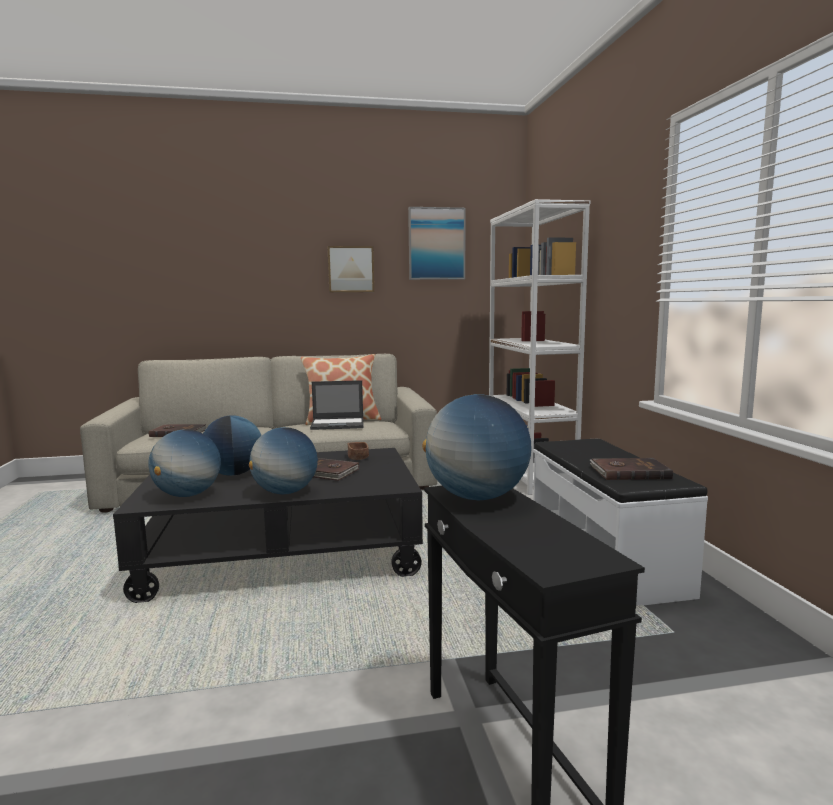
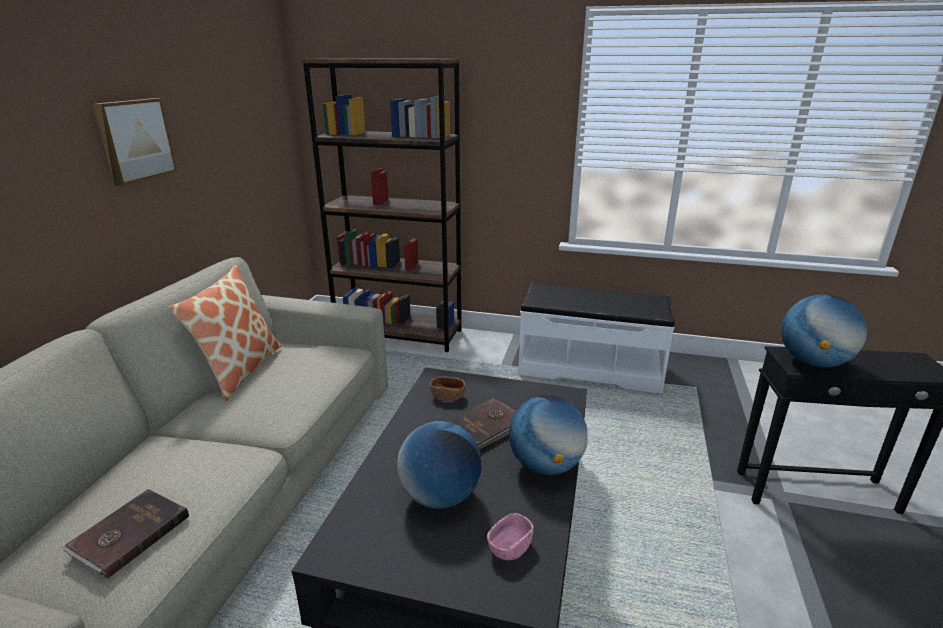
camera: 65 degrees left, 15 degrees up
(187, 495) = (510, 547): globe -> pink bowl
(338, 424) = (290, 376): laptop -> none
(436, 244) = (221, 87): picture -> none
(529, 474) = (399, 334): white bookcase -> brown bookcase
(629, 472) = (631, 303): brown book -> none

